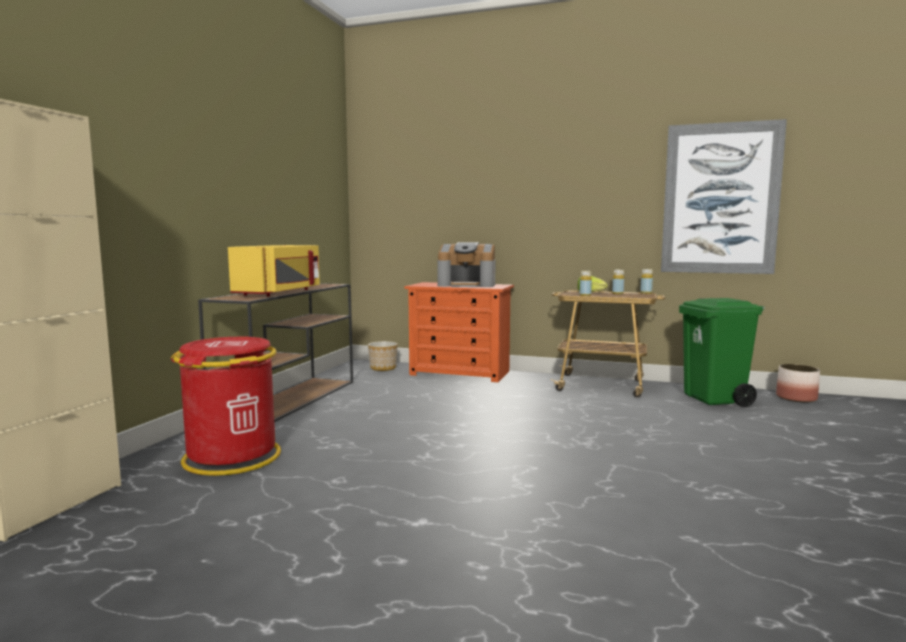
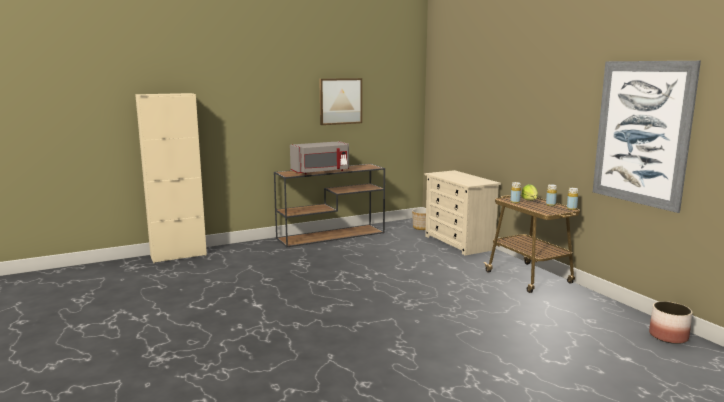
camera: 45 degrees right, 5 degrees up
(233, 457) = (256, 256): red trash can -> none
(271, 182) = (340, 101): none -> picture
(280, 292) = (321, 171): yellow microwave -> grey microwave
(460, 373) = (458, 243): orange dresser -> beige dresser
(467, 285) = (465, 178): coffee machine -> none
(715, 399) = (586, 313): green trash can -> none

